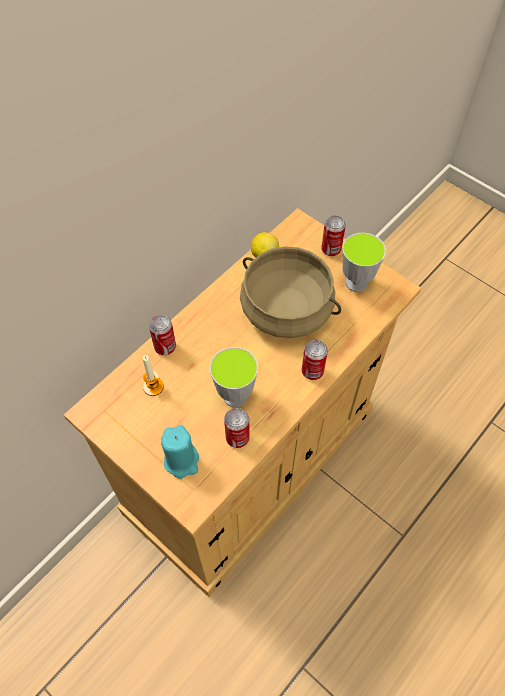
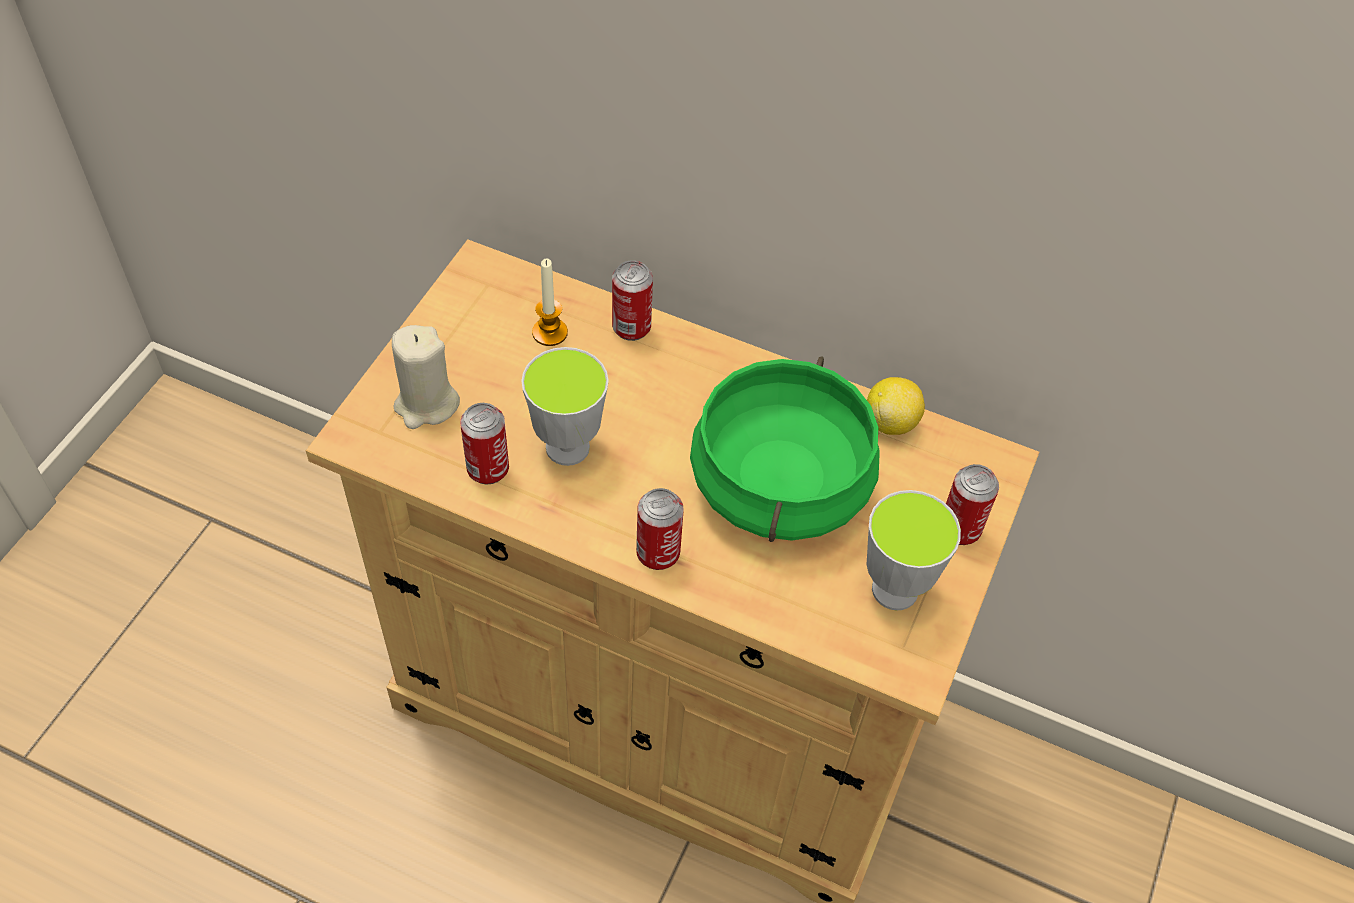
camera: 70 degrees right, 5 degrees down
(182, 461) = (426, 404): turquoise candle -> beige candle
(287, 309) = (781, 485): beige cooking pot -> green cooking pot

